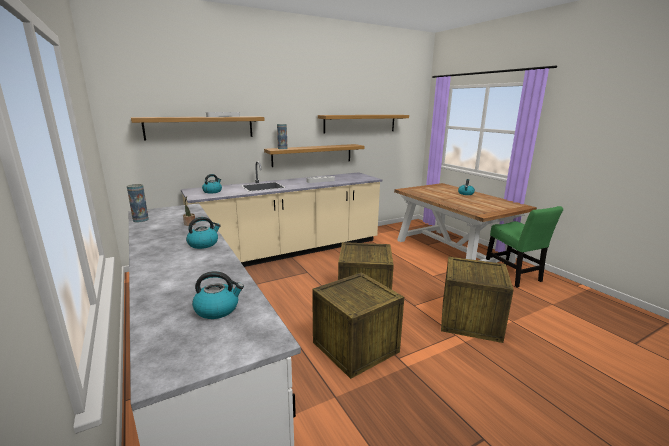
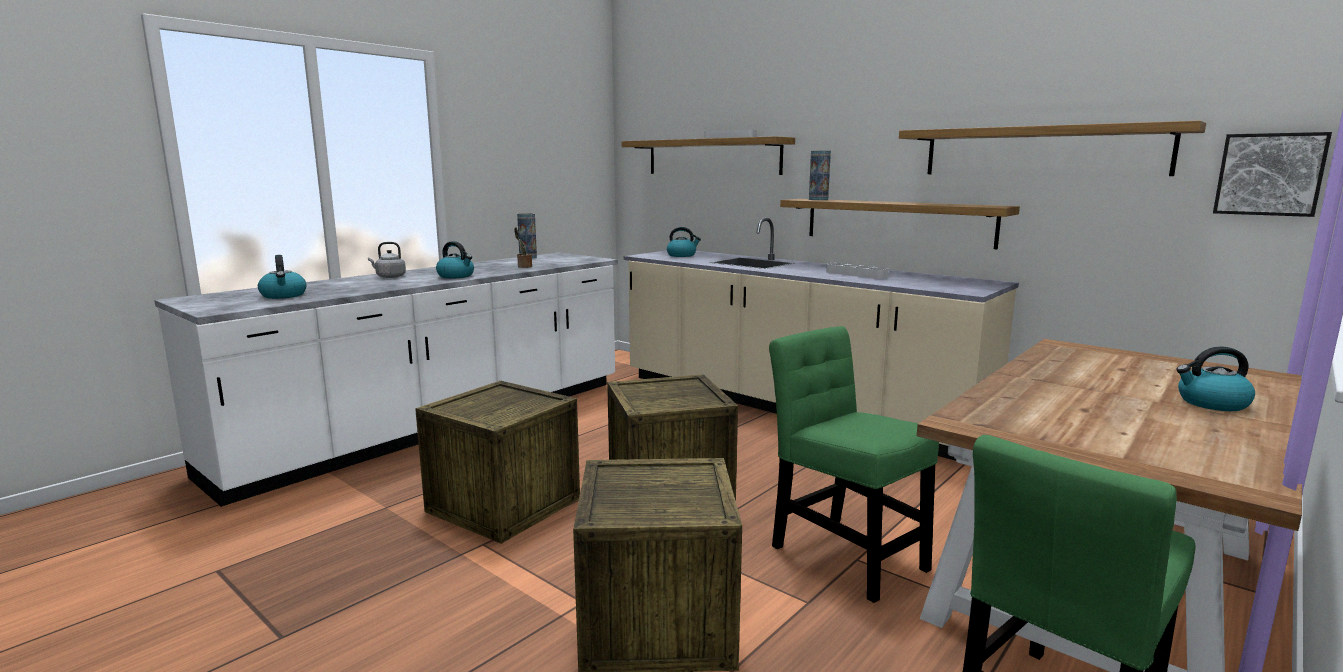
camera: 70 degrees right, 5 degrees down
(165, 266) = (389, 277): none -> grey kettle
(411, 129) = (1269, 174): none -> picture
(428, 277) = (843, 553): none -> green chair

